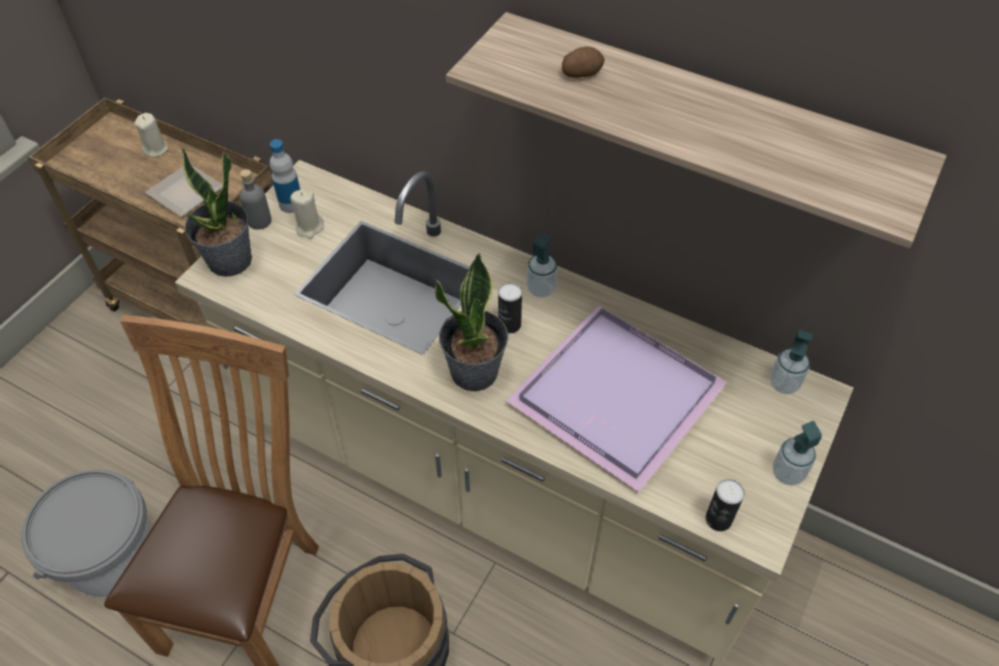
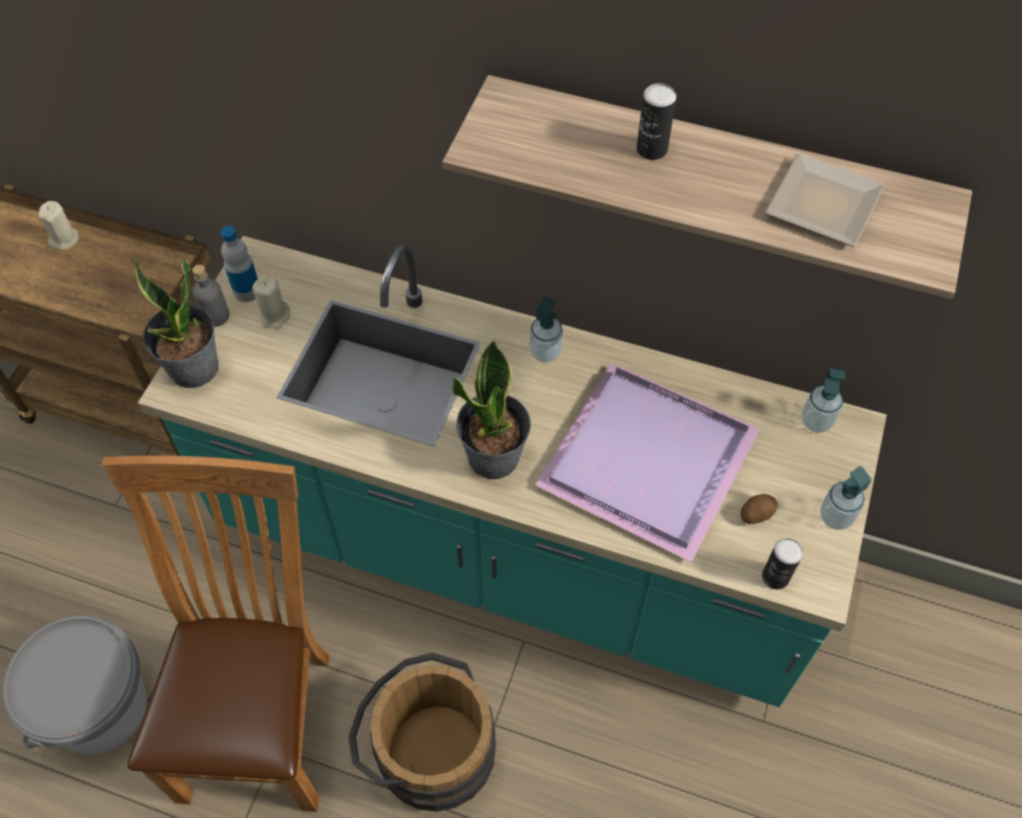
camera: 10 degrees left, 5 degrees up
(183, 193) = (111, 289): plate -> plate (819, 205)
(499, 480) = (511, 551): beige counter -> turquoise counter
(509, 324) = (520, 398): can -> can (651, 149)
(581, 73) = (586, 141): potato -> potato (756, 513)

